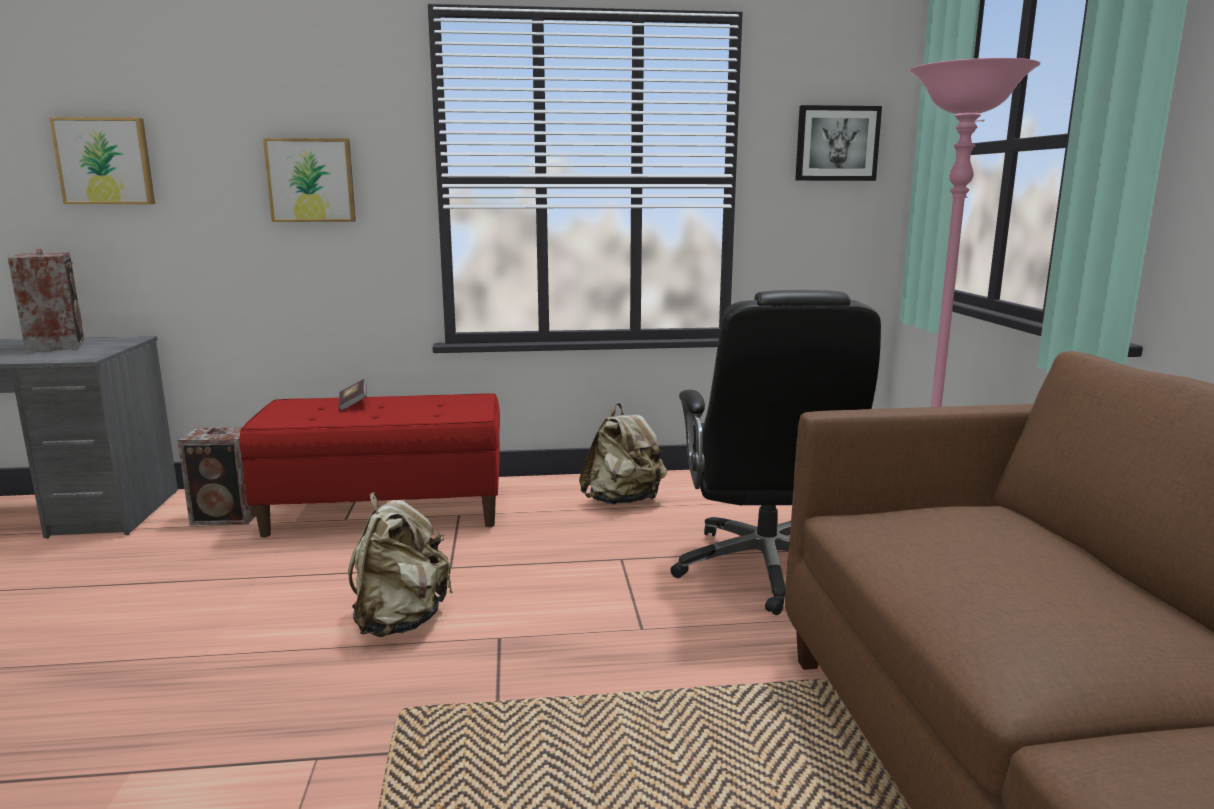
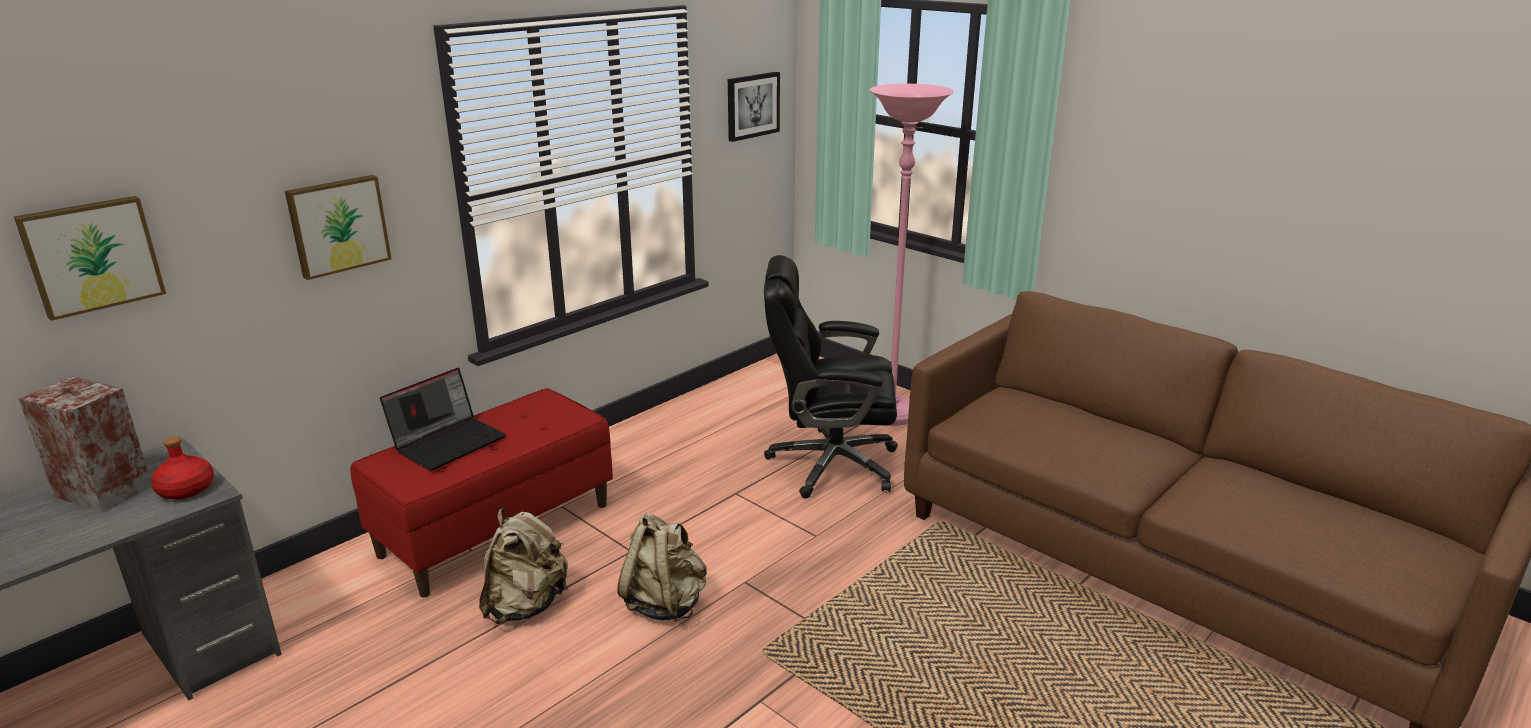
camera: 40 degrees left, 10 degrees up
(82, 354) = (186, 490): none -> red bottle
(229, 516) = (351, 595): speaker -> none
(353, 404) = (449, 442): book -> laptop
(623, 501) = (668, 445): beige backpack -> beige backpack (526, 605)
(765, 570) = (830, 464): black office chair -> black office chair turned 135 degrees clockwise

